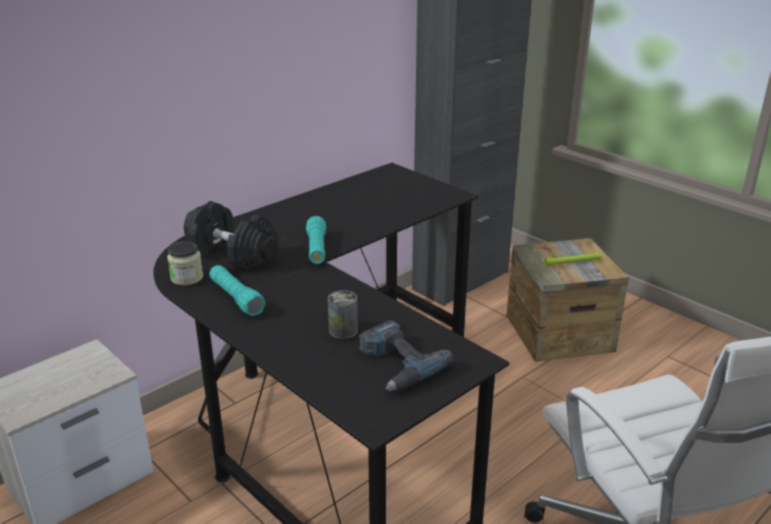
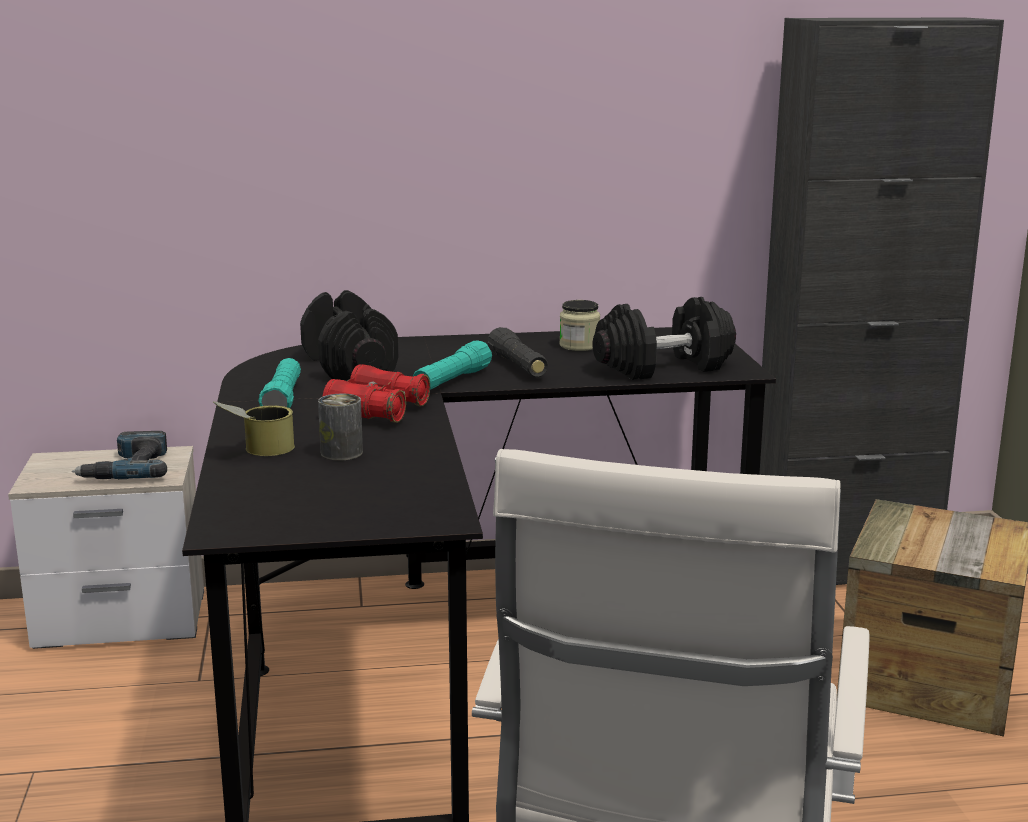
camera: 35 degrees right, 10 degrees down
(187, 278) = (266, 372): jar -> jar (579, 345)
(289, 348) = (256, 451): none -> can
(311, 289) = (377, 412): none -> red binoculars
(336, 225) = (518, 366): none -> black flashlight
(396, 364) = (342, 495): power drill -> power drill (127, 468)
(414, 203) = (663, 367): none -> black dumbbell
(573, 262) = (949, 543): green flashlight -> none

